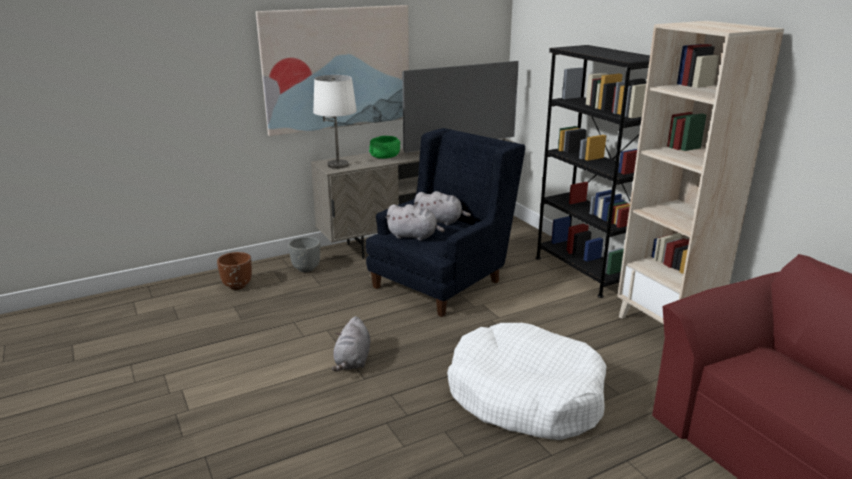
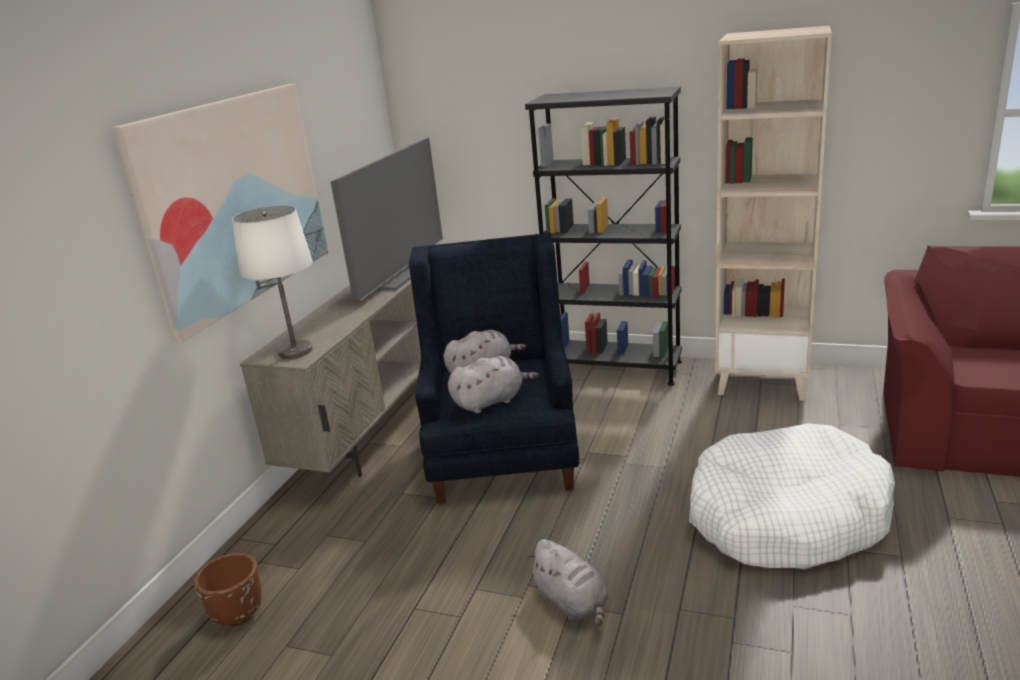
camera: 40 degrees left, 0 degrees up
(306, 268) = (304, 531): grey planter -> none
(385, 156) = (334, 316): green bowl -> none

